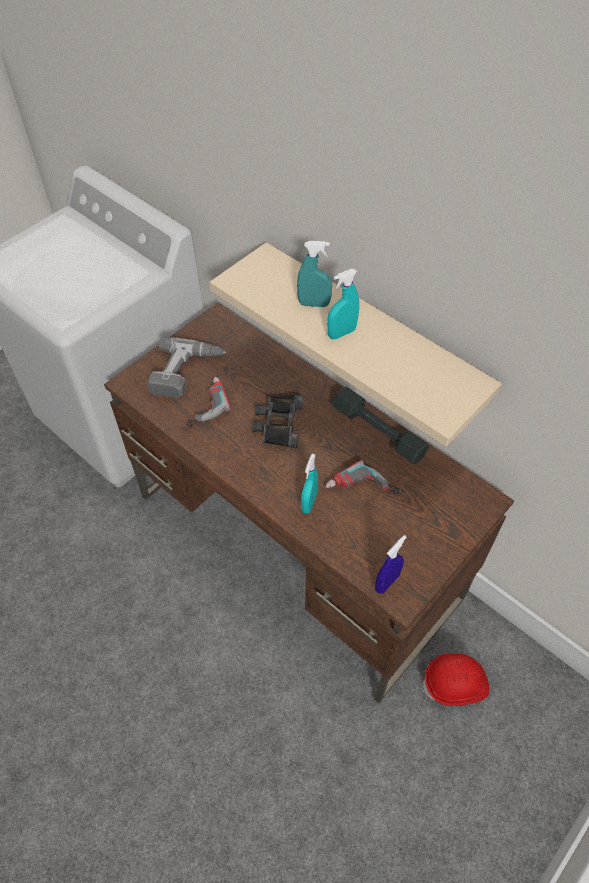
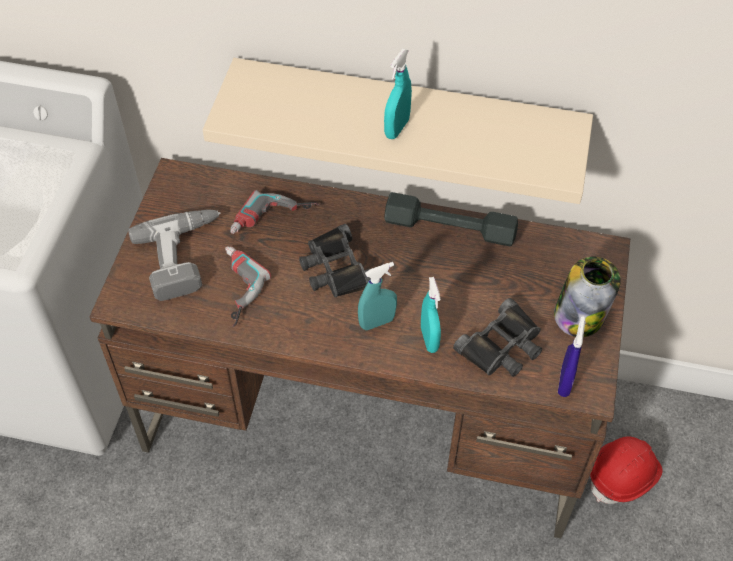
camera: 30 degrees left, 0 degrees up
(314, 304) = (343, 108): turquoise spray bottle -> turquoise spray bottle (377, 322)
(358, 533) = (502, 346): none -> black binoculars
(363, 492) = (478, 300): power drill -> power drill (273, 221)
(433, 539) = (579, 315): none -> jar

